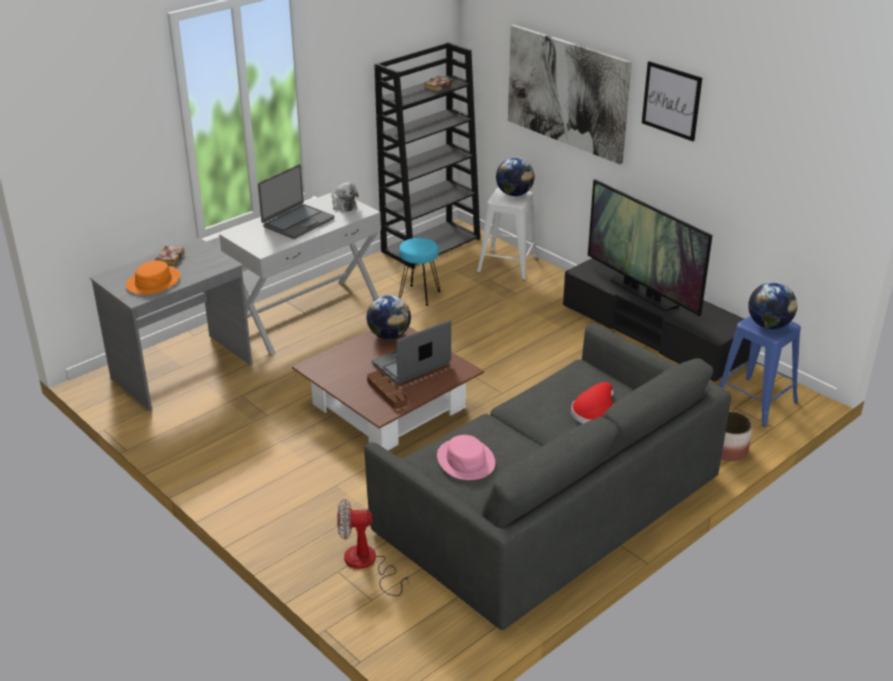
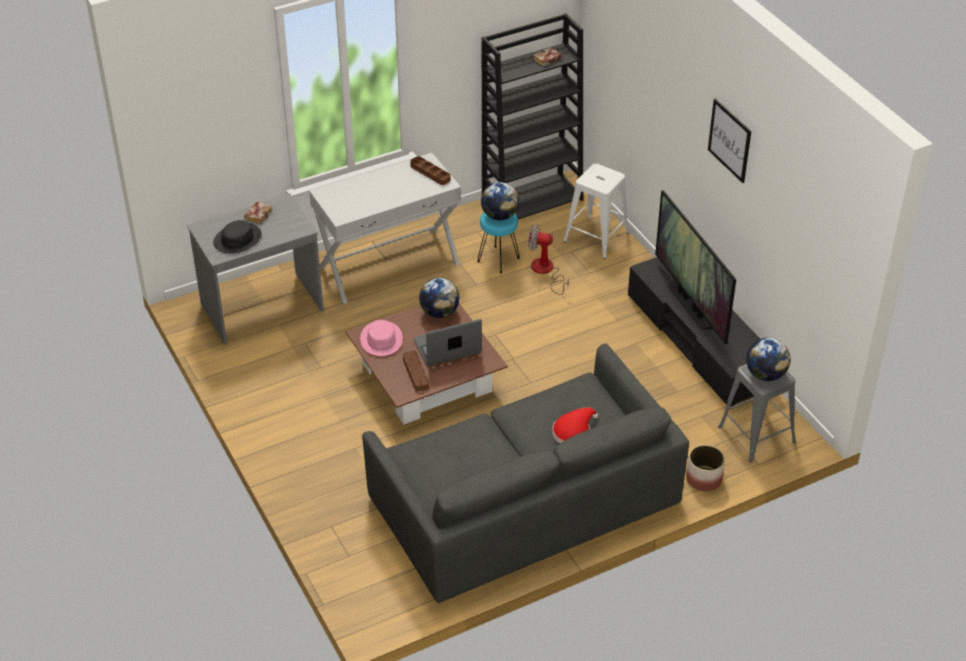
camera: 15 degrees right, 10 degrees up
(153, 281) = (237, 239): orange hat -> black hat
(297, 222) = (382, 188): laptop -> none
(343, 205) = (430, 173): plush toy -> brown tray
(367, 564) = (356, 524): fan -> fan (546, 271)
(466, 460) = (446, 458): pink hat -> pink hat (381, 339)
(514, 194) = (605, 175): globe -> globe (499, 216)
(567, 92) = (656, 96): picture -> none
(755, 401) = (756, 434): blue stool -> grey stool

